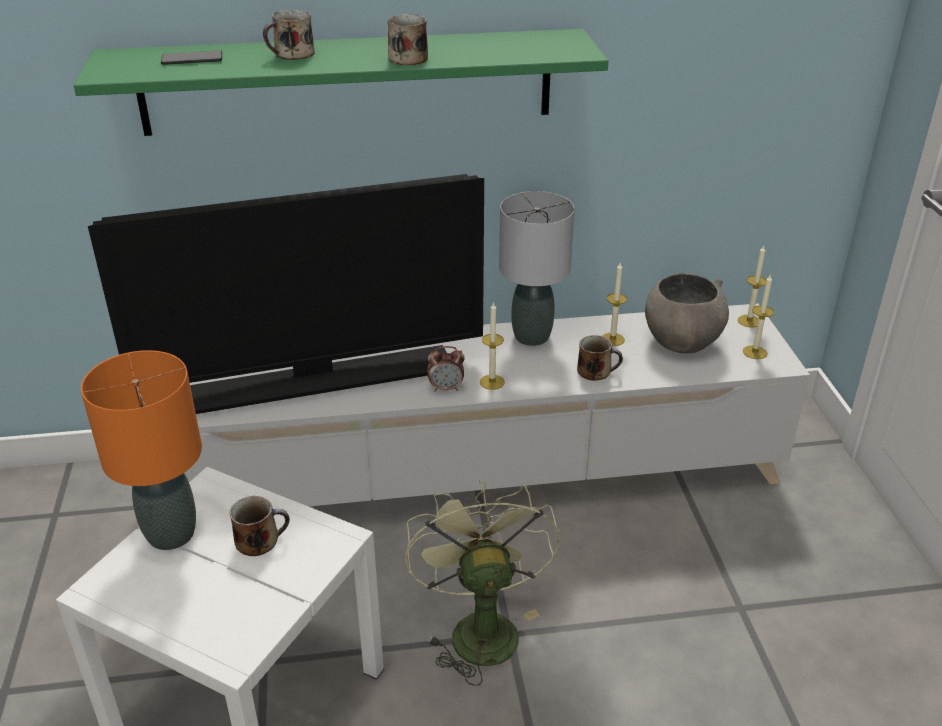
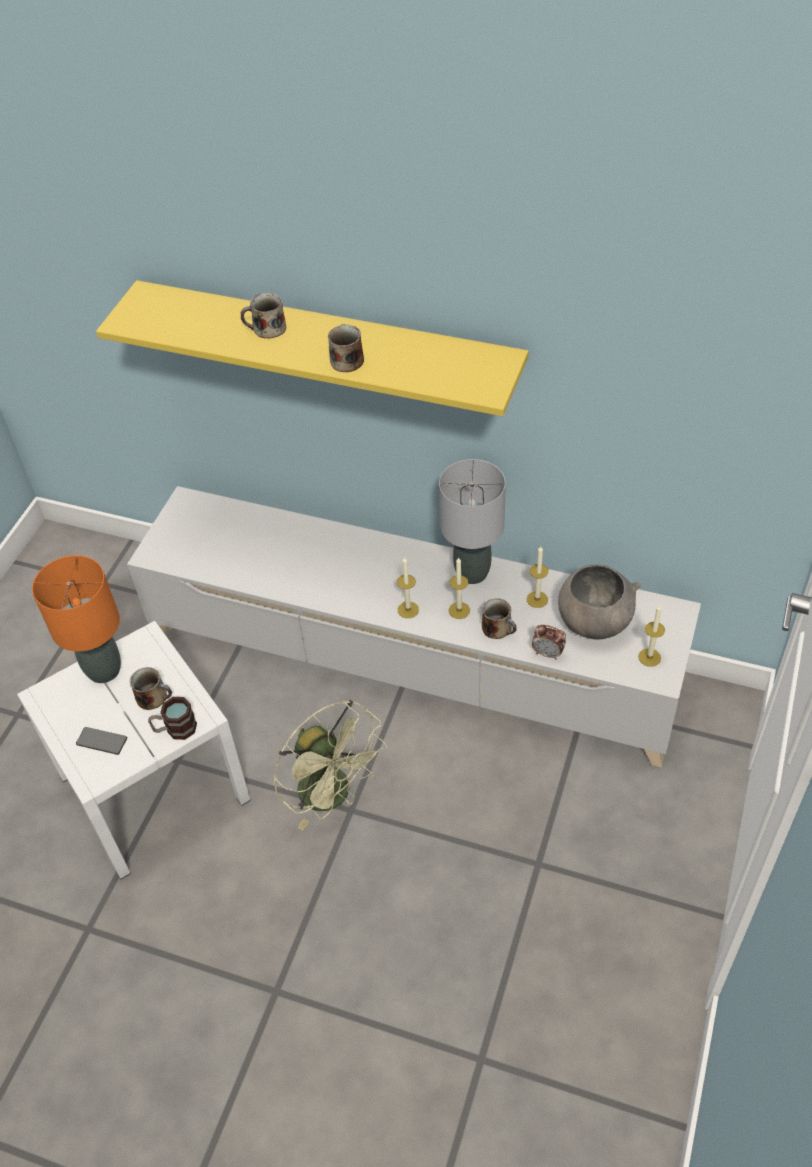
camera: 30 degrees right, 15 degrees up
(192, 59) = (193, 316): phone -> phone (102, 741)
(312, 562) = (175, 729): none -> mug
(315, 380) = (279, 560): television -> none
(348, 82) = (327, 344): green shelf -> yellow shelf
(446, 388) = (369, 603): alarm clock -> alarm clock (548, 653)
(479, 627) = (333, 795): green fan -> green fan turned 120 degrees clockwise
(749, 321) = (674, 621): candle -> candle (459, 610)

